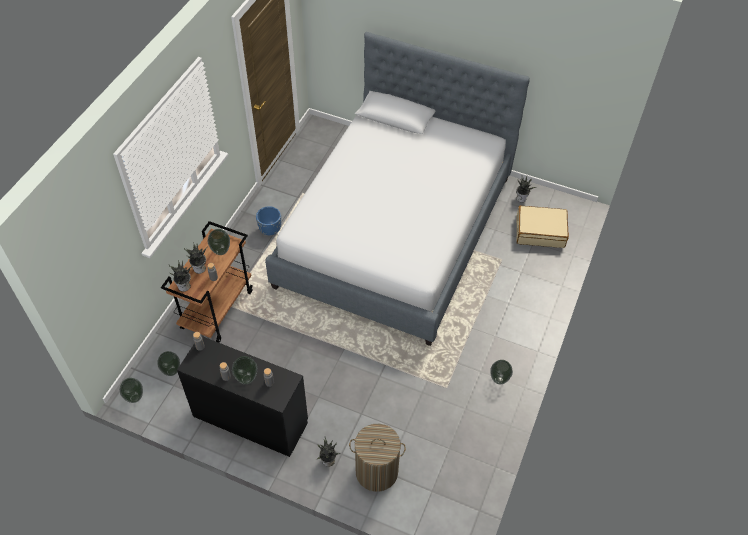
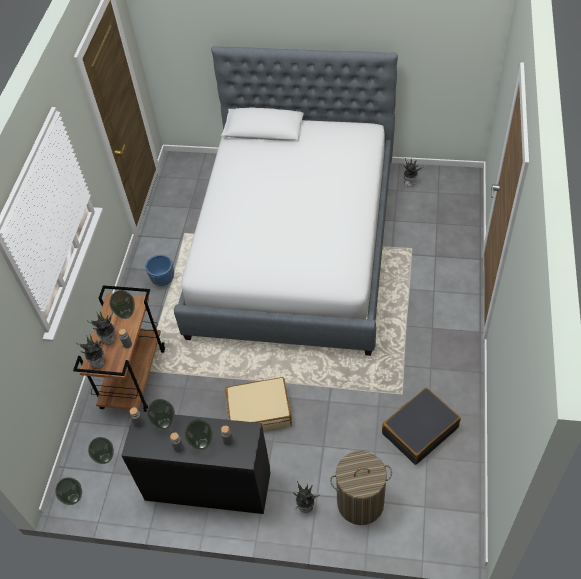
camera: 10 degrees left, 0 degrees up
(451, 424) = (419, 430): none -> black suitcase
(499, 380) = (452, 371): vase -> vase (165, 424)
(540, 232) = (440, 211): beige suitcase -> beige suitcase (259, 411)

